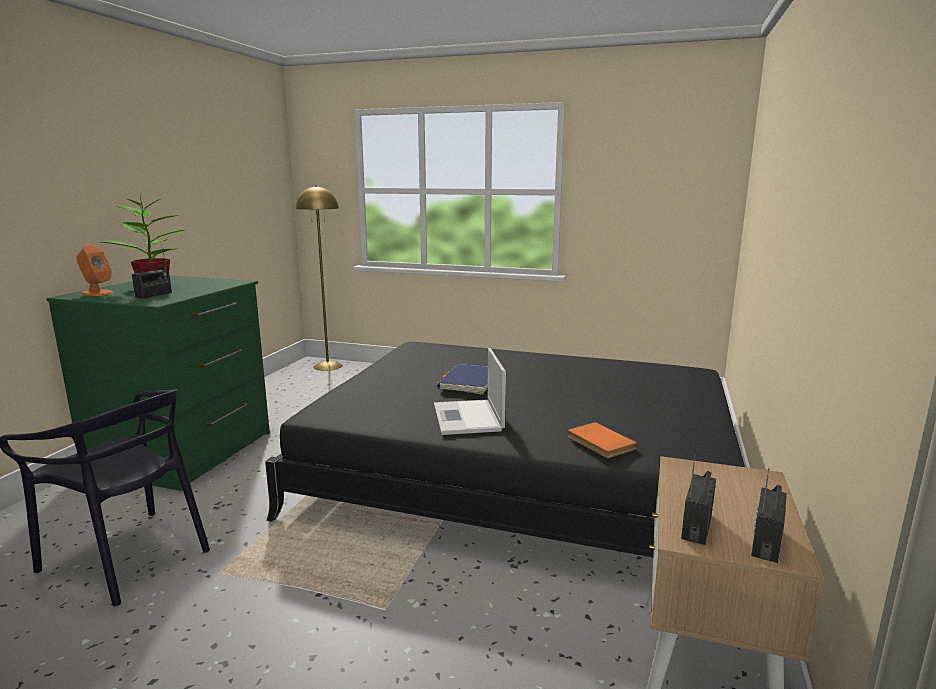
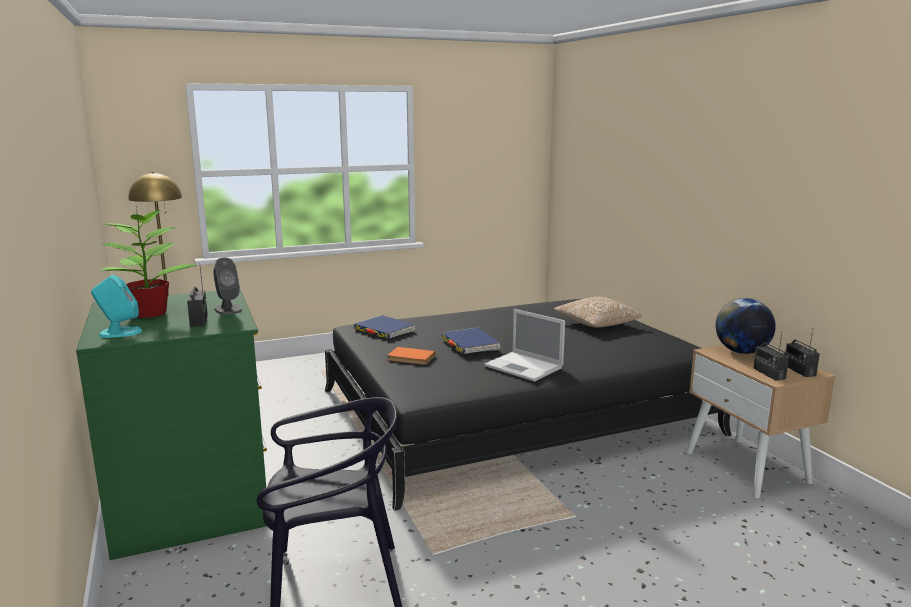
camera: 40 degrees left, 0 degrees up
(97, 293) = (120, 332): orange speaker -> turquoise speaker
(195, 291) = (228, 309): none -> grey speaker
(432, 352) = (384, 330): none -> blue book
(599, 443) = (627, 357): orange book -> orange book (410, 358)
(654, 398) = (596, 324): none -> pillow
(728, 482) = (741, 352): none -> globe

